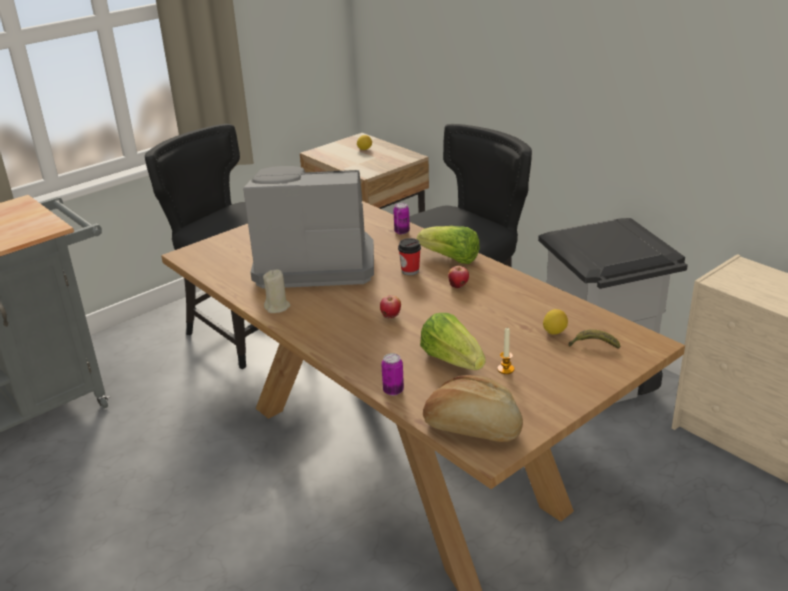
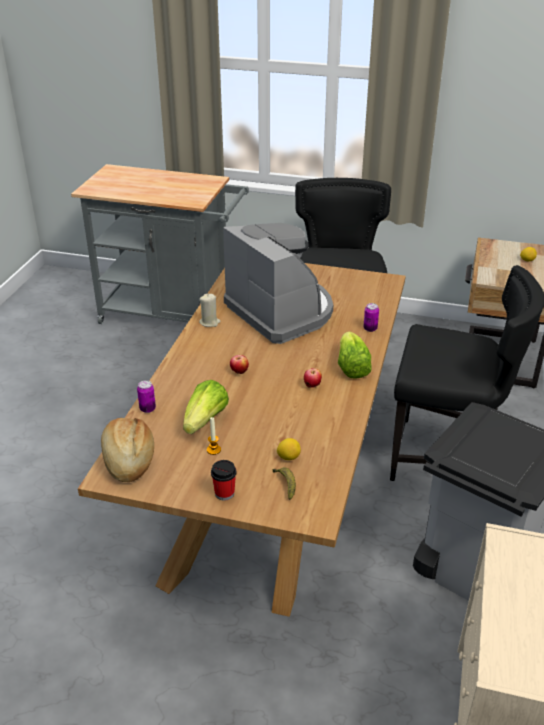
camera: 55 degrees right, 5 degrees up
(410, 271) = (313, 355): cup -> cup (224, 493)

